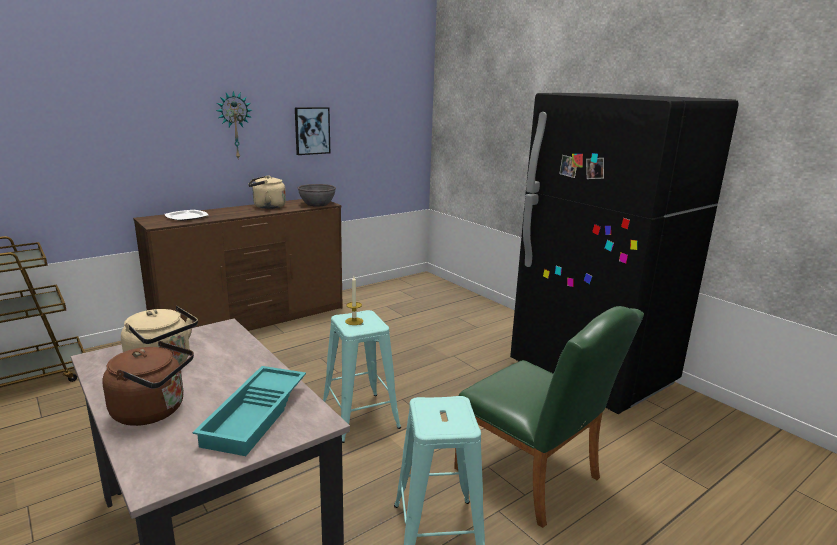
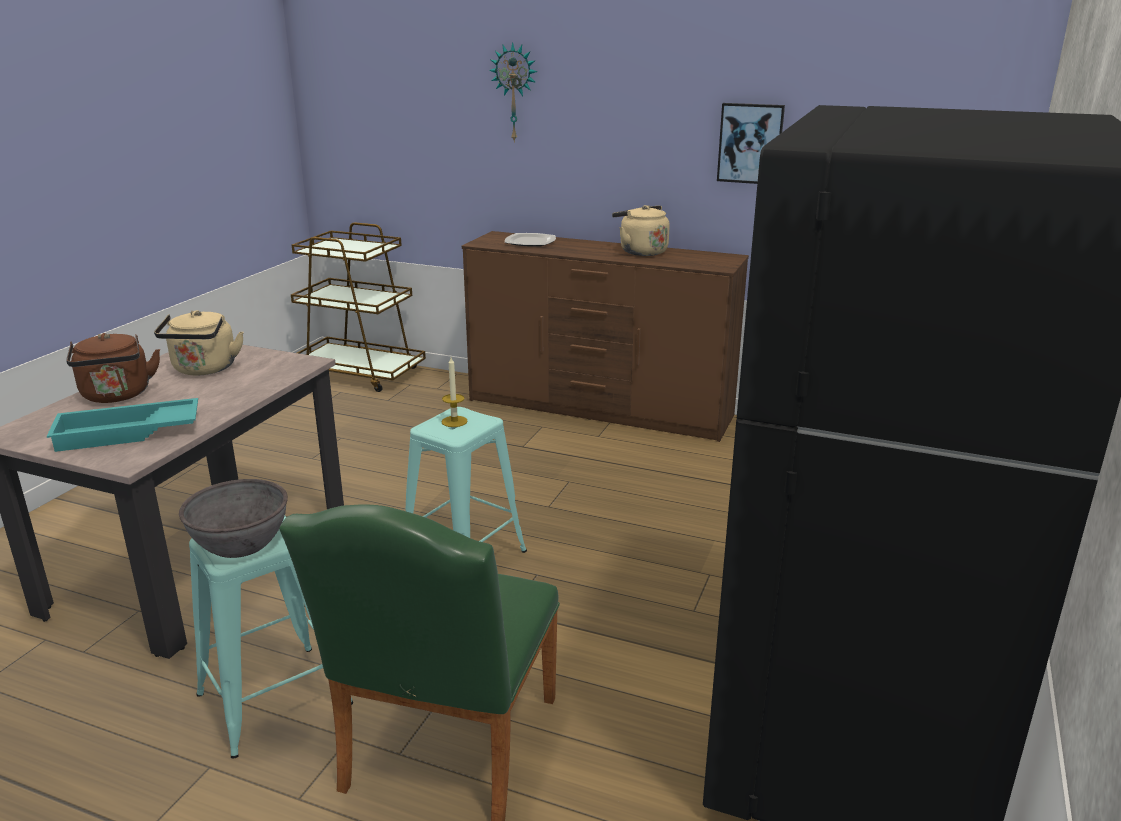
camera: 60 degrees right, 5 degrees up
(234, 125) = (626, 125): wall clock -> wall clock (515, 93)
(317, 204) = (707, 264): grey bowl -> grey bowl (240, 543)

